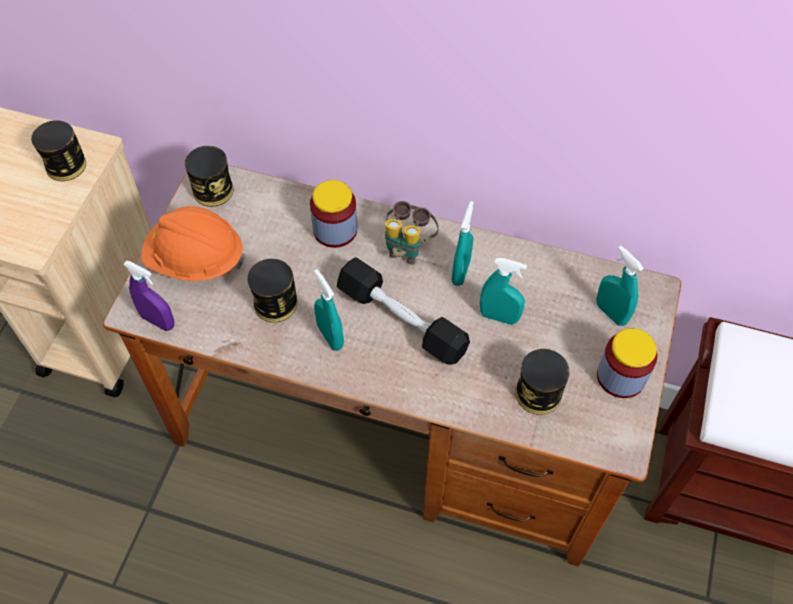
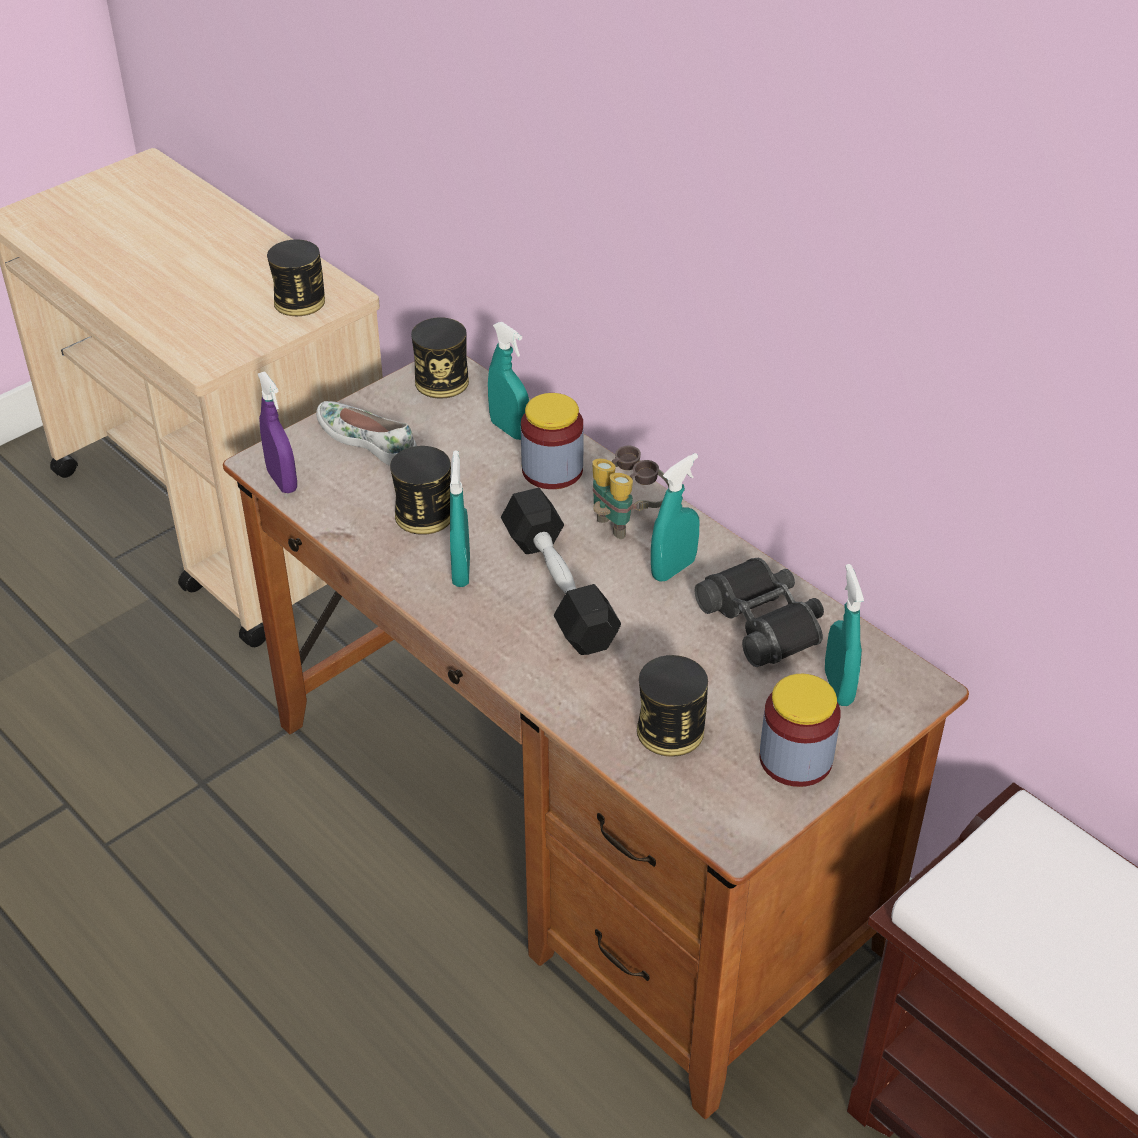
camera: 30 degrees right, 15 degrees down
(195, 260) = (368, 440): orange hard hat -> white shoe
(499, 317) = (684, 633): turquoise spray bottle -> turquoise spray bottle (509, 430)
(538, 286) = (763, 622): none -> black binoculars

